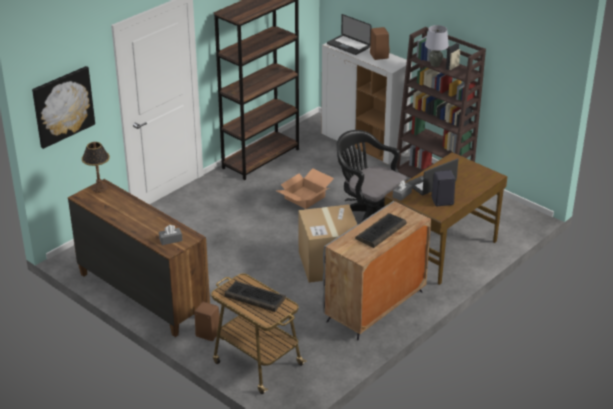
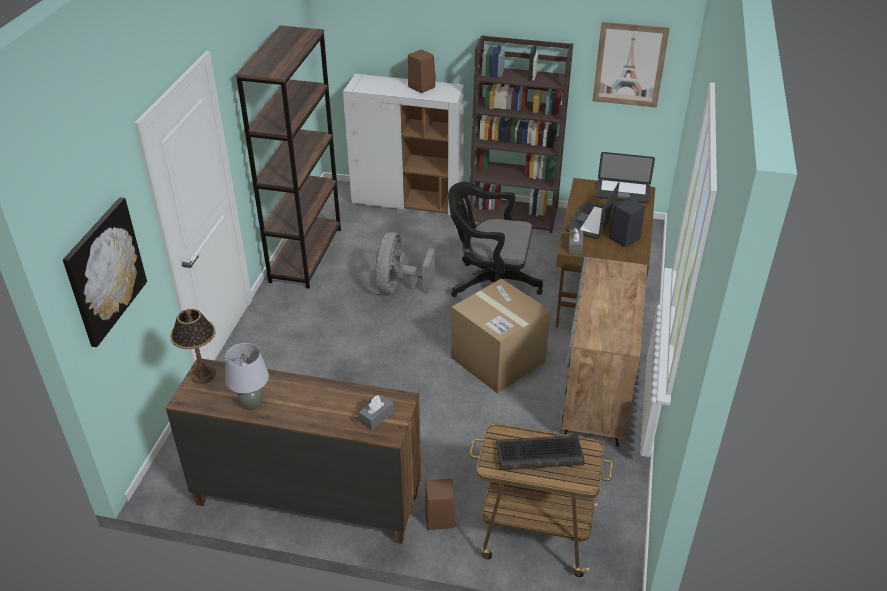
camera: 30 degrees left, 5 degrees up
(305, 198) = (399, 286): cardboard box -> grey fan
(348, 46) = (375, 84): laptop -> laptop (622, 192)
(381, 232) = (613, 302): keyboard -> none
(435, 64) = (512, 78): grey table lamp -> grey table lamp (252, 405)
(525, 76) = (629, 65): none -> picture

